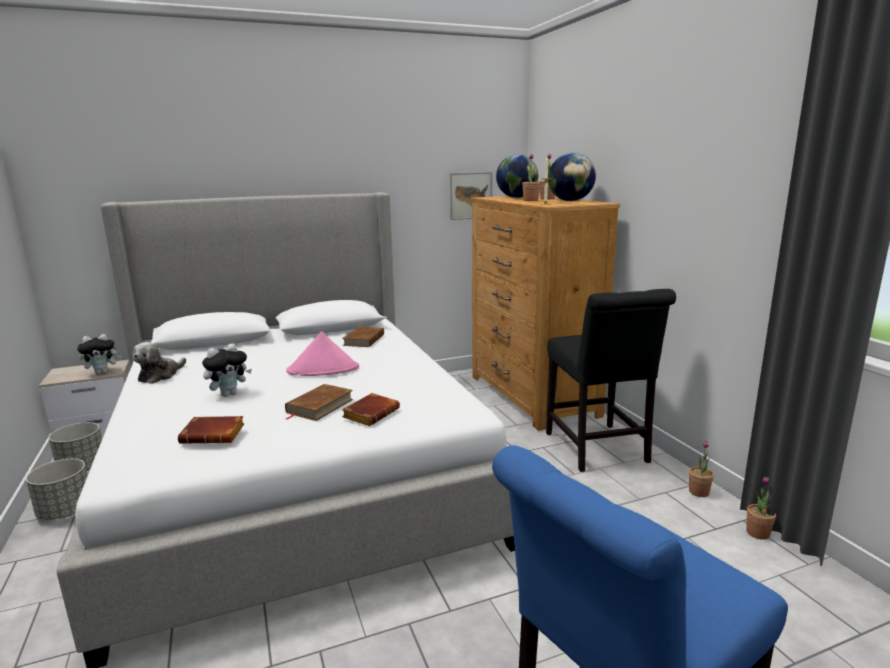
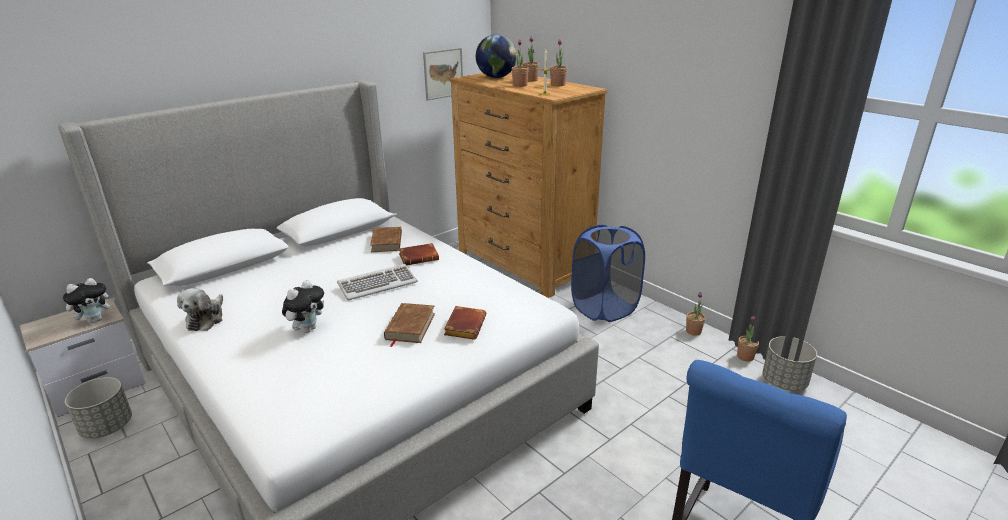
camera: 20 degrees left, 10 degrees up
(65, 511) = (130, 477): grey planter -> grey planter (783, 382)
(215, 434) = (341, 377): brown book -> brown book (419, 257)
(323, 369) = (378, 284): pink hat -> keyboard
(570, 201) = (558, 85): globe -> potted plant
(598, 450) = (604, 308): black chair -> blue laundry basket

